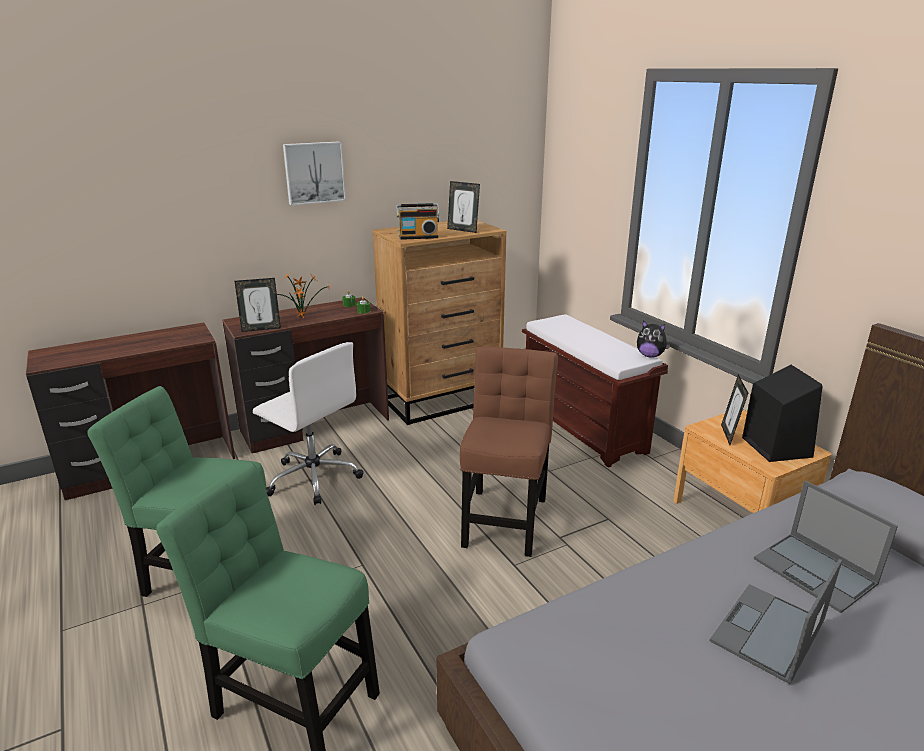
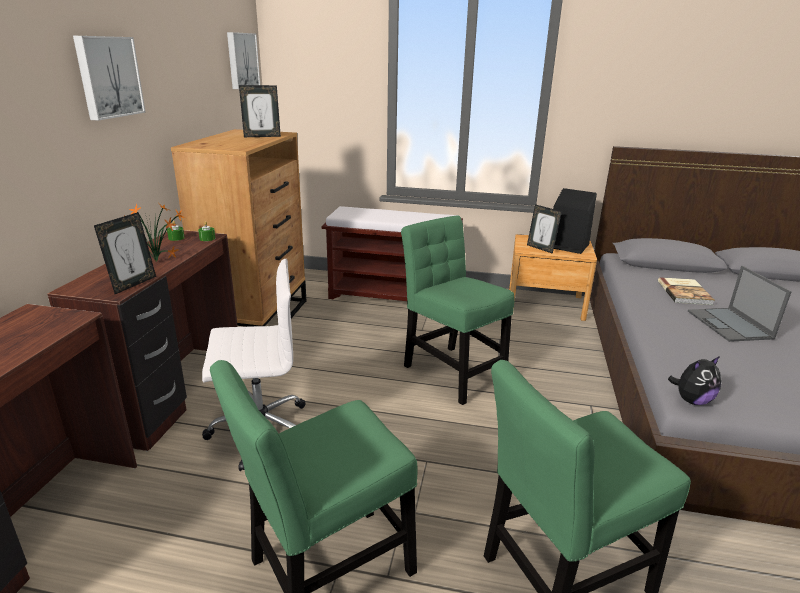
camera: 50 degrees left, 0 degrees up
(418, 237) = (243, 145): radio -> none
(505, 517) = (451, 371): brown chair -> green chair
(506, 152) = (241, 60): none -> picture
(650, 356) = (448, 214): plush toy -> plush toy (692, 400)
(816, 572) = (685, 292): laptop -> book

